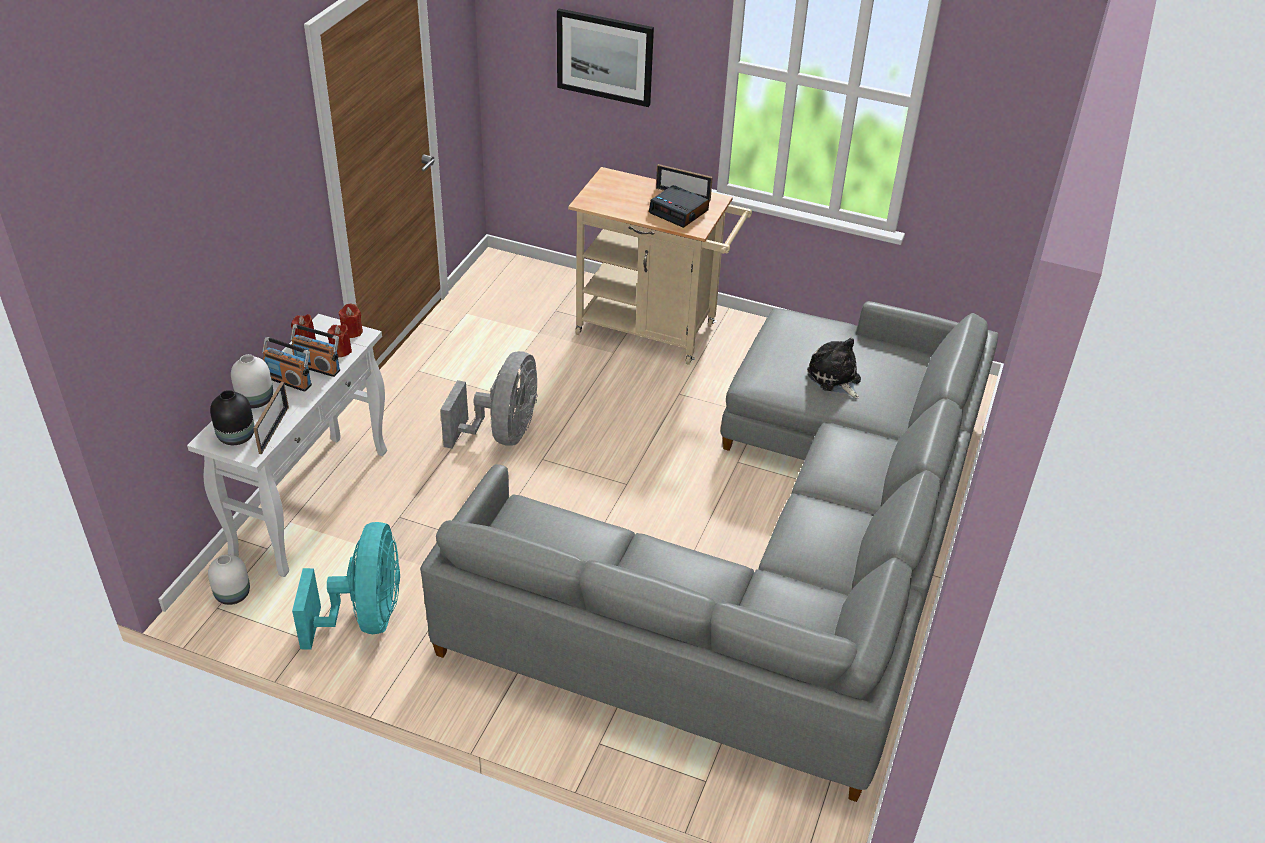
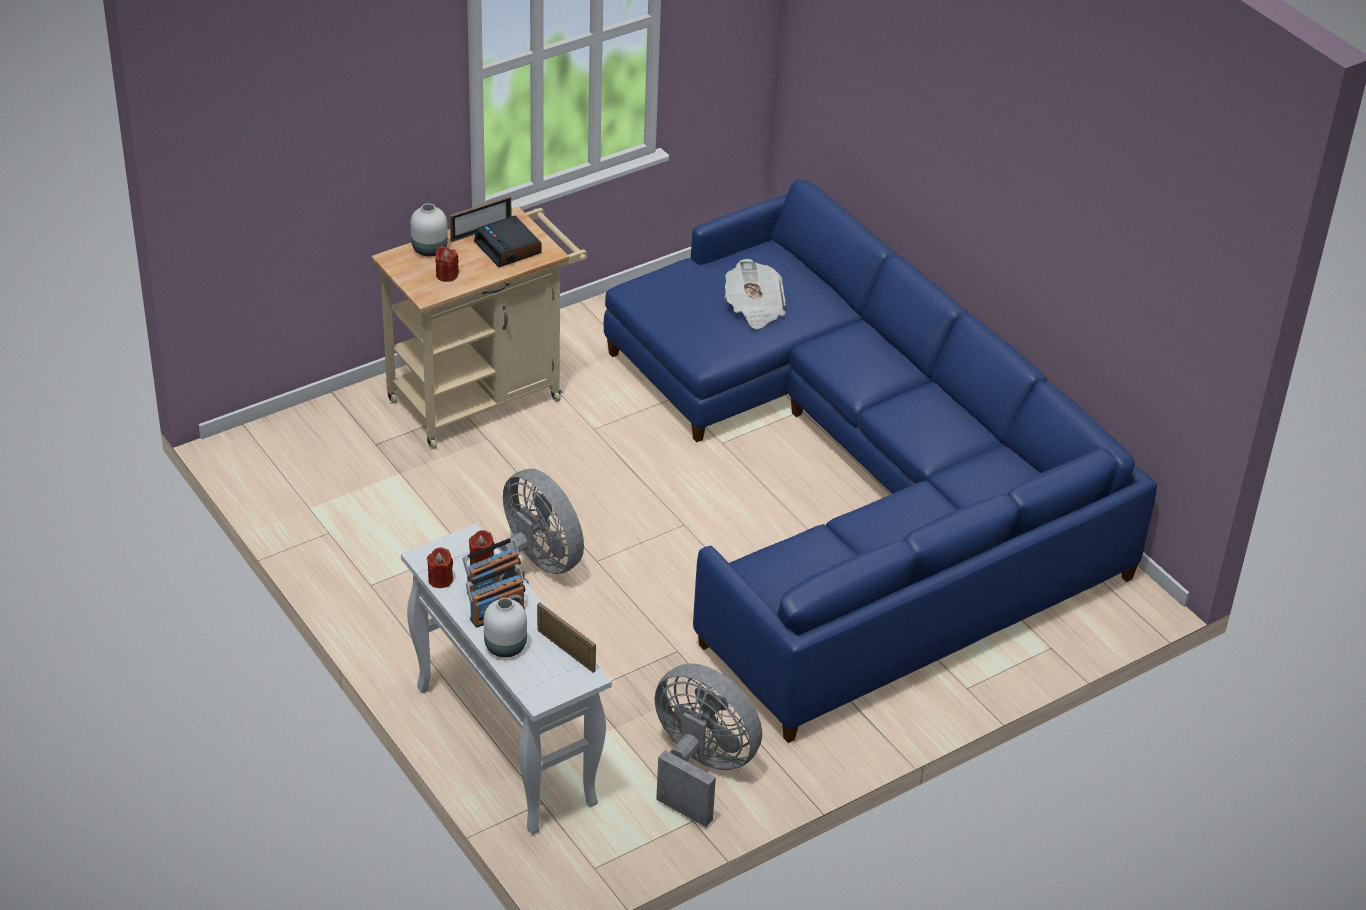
camera: 55 degrees left, 0 degrees up
(232, 594) = (585, 851): white vase -> white vase (429, 249)
(237, 436) = (552, 677): black vase -> none
(352, 332) = (457, 542): red candle -> red candle (447, 275)
(365, 617) = (700, 769): turquoise fan -> grey fan
(605, 57) = (335, 136): picture -> none
(679, 212) = (508, 248): alarm clock -> alarm clock turned 75 degrees clockwise
(775, 558) = (858, 485): grey sofa -> blue sofa
(835, 378) = (754, 308): plush toy -> newspaper

